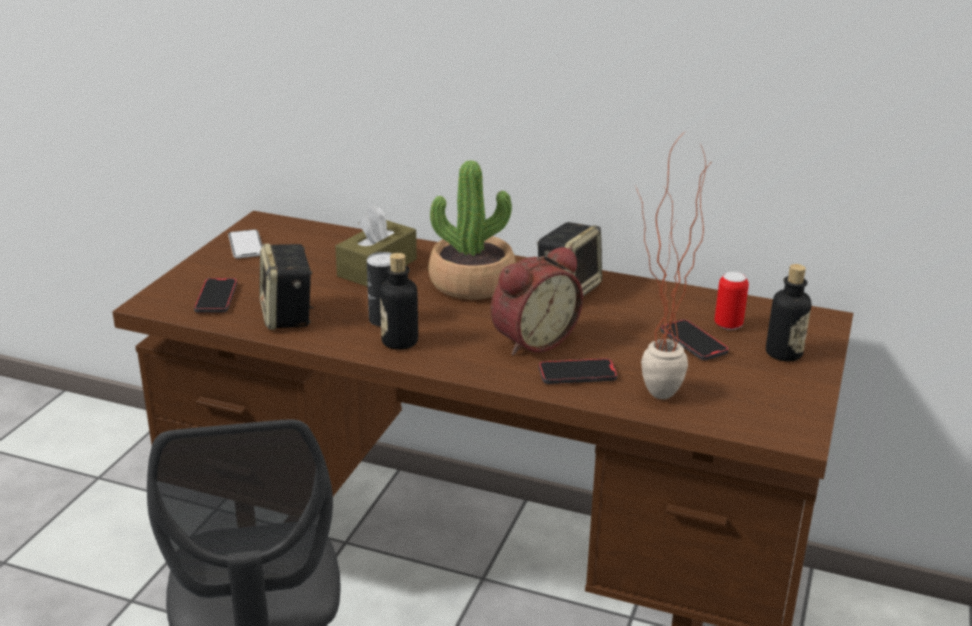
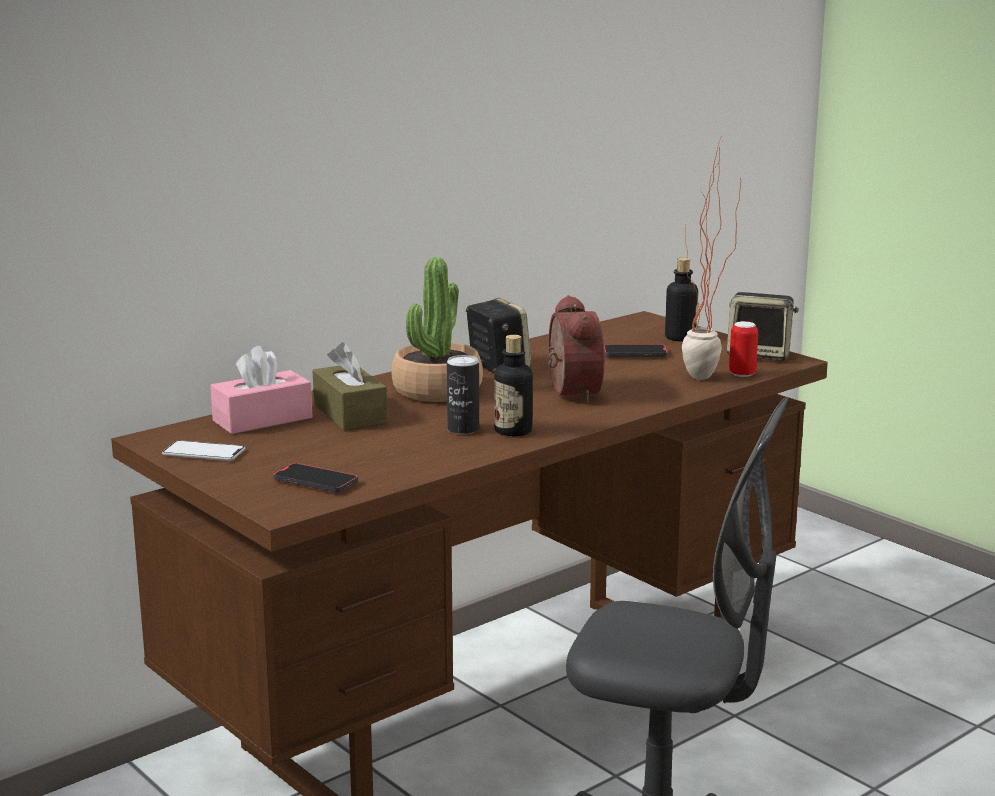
camera: 60 degrees left, 10 degrees down
(288, 316) = (402, 460): speaker -> speaker (760, 355)
(334, 242) = (262, 419): none -> pink tissue box
(577, 374) = (642, 391): phone -> none
(728, 325) = (621, 340): can -> can (742, 374)

